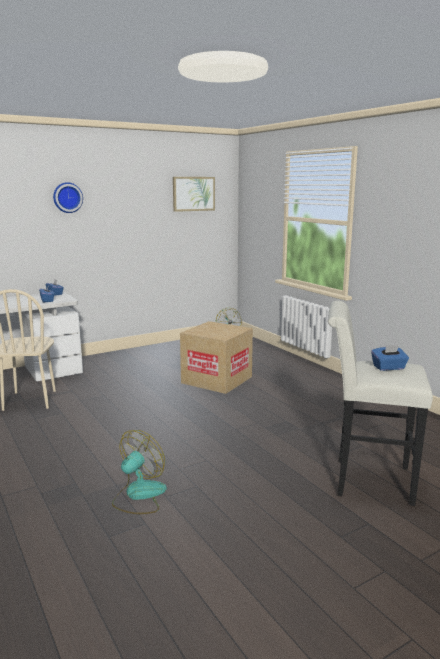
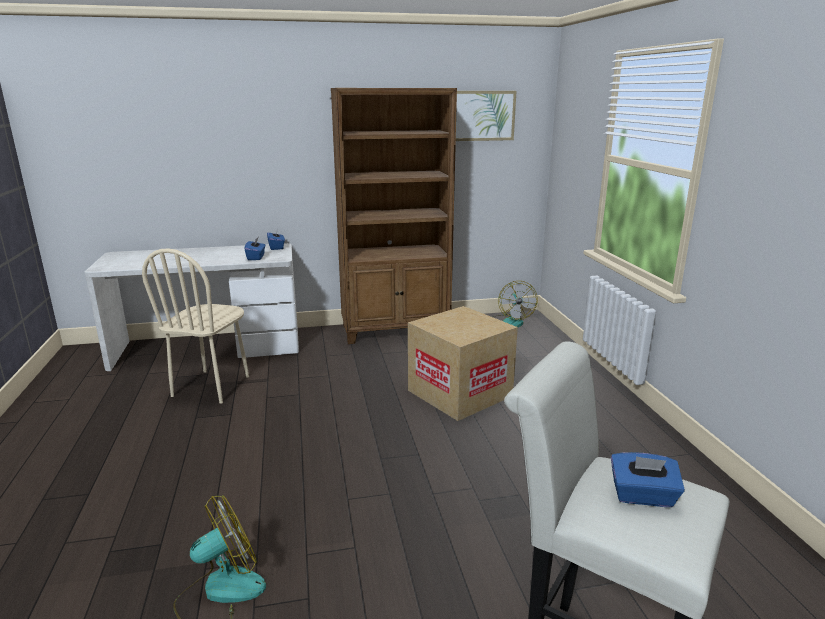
camera: 20 degrees right, 5 degrees up
(67, 197) = (299, 120): wall clock -> none
(146, 352) = (395, 331): none -> brown bookcase

